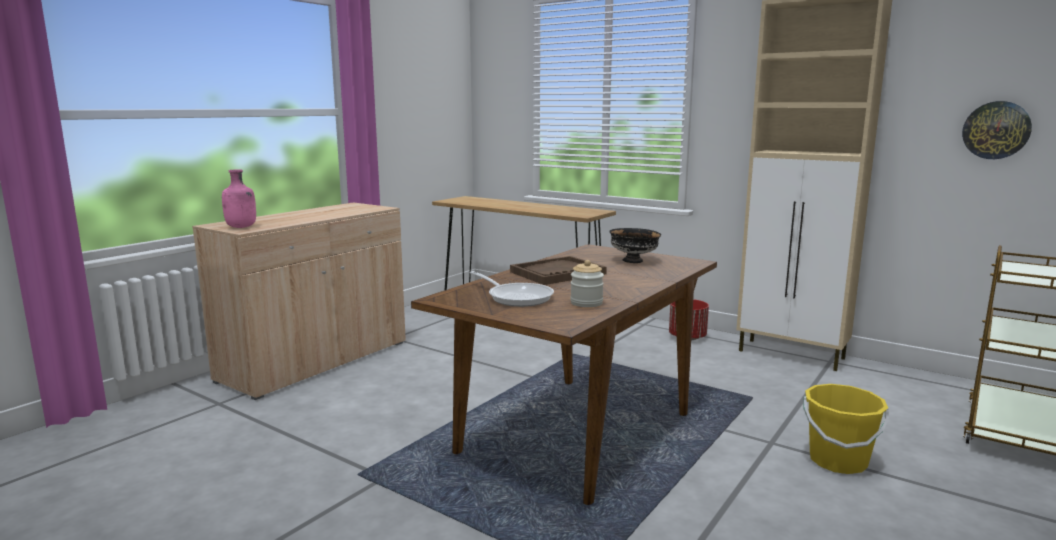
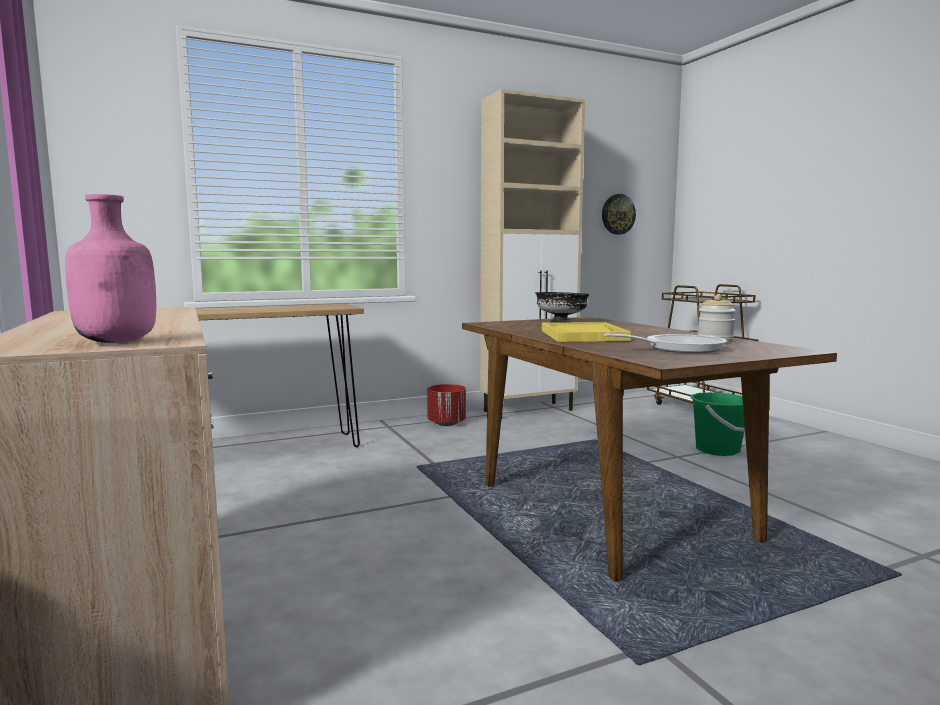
camera: 60 degrees left, 5 degrees down
(557, 273) = (583, 335): brown tray -> yellow tray
(837, 461) = (717, 450): yellow bucket -> green bucket

